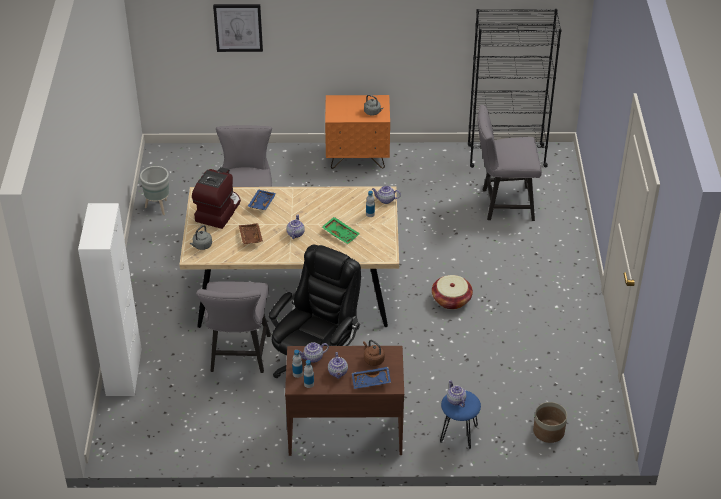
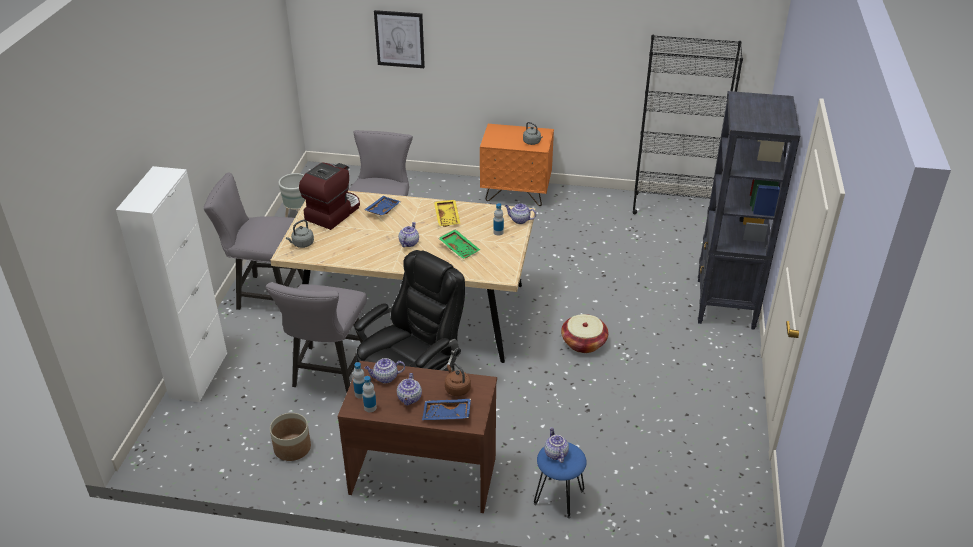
camera: 10 degrees right, 5 degrees down
(250, 237) = (358, 241): brown tray -> none
(322, 204) = (448, 217): none -> yellow tray
(503, 204) = (661, 252): grey chair -> grey chair (266, 294)
(548, 431) = (671, 509): planter -> planter (292, 447)
(566, 249) = (725, 304): none -> black bookcase

